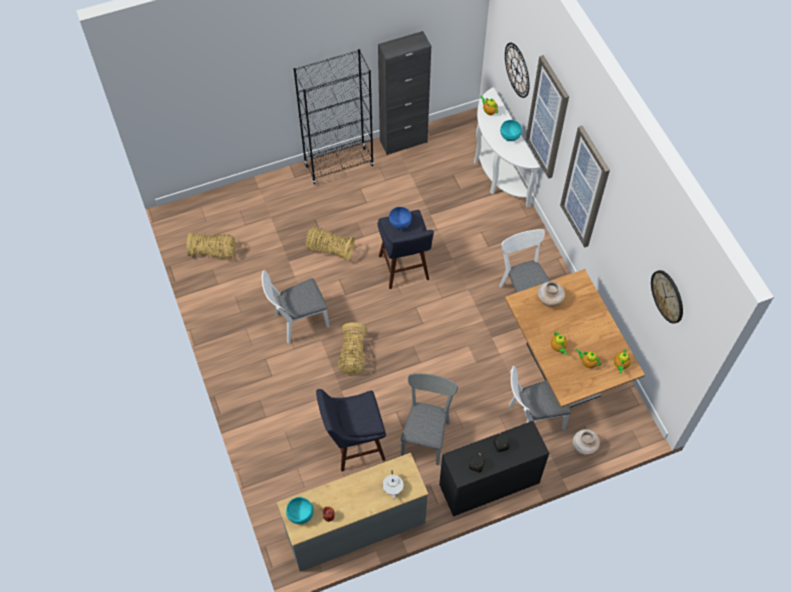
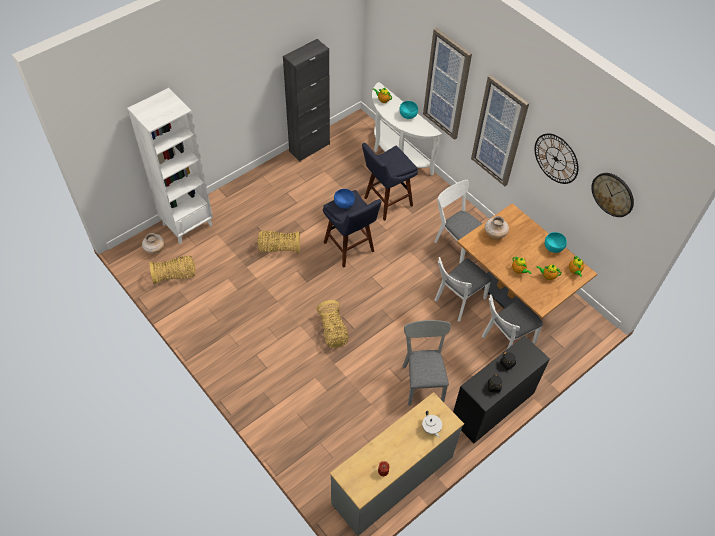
camera: 20 degrees left, 5 degrees down
(244, 198) = (187, 224): none -> white bookcase
(297, 322) = (273, 315): white chair -> white chair (457, 301)
(300, 514) = (356, 477): turquoise bowl -> turquoise bowl (553, 247)
(339, 165) = (262, 178): black bookcase -> none
(353, 446) = (363, 408): blue stool -> blue stool (385, 203)
(517, 70) = (405, 55): wall clock -> wall clock (556, 158)
(584, 446) = (557, 352): beige vase -> beige vase (154, 249)

